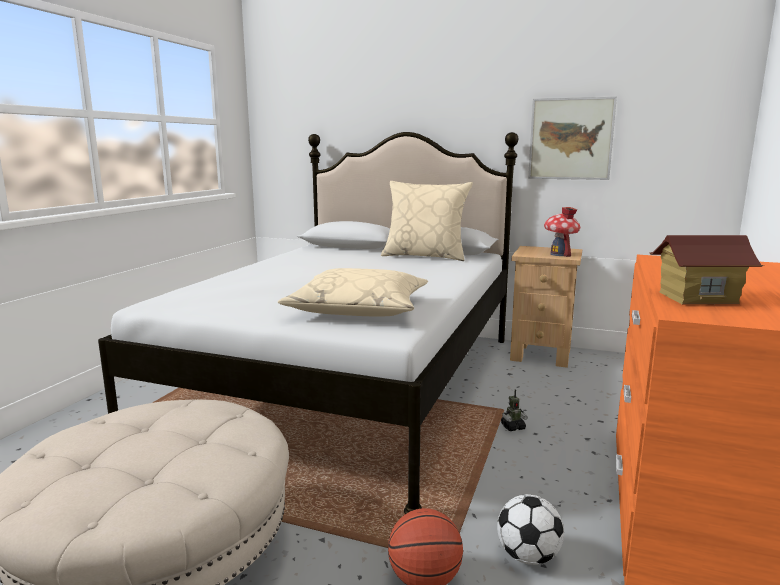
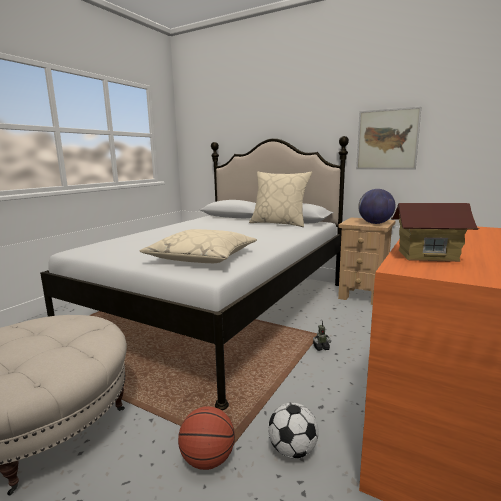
camera: 10 degrees right, 0 degrees up
(559, 254) = (375, 223): toy house -> globe

